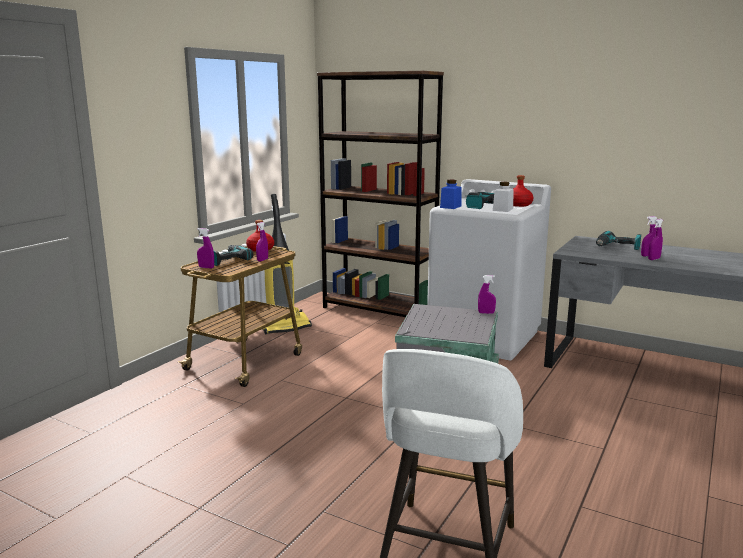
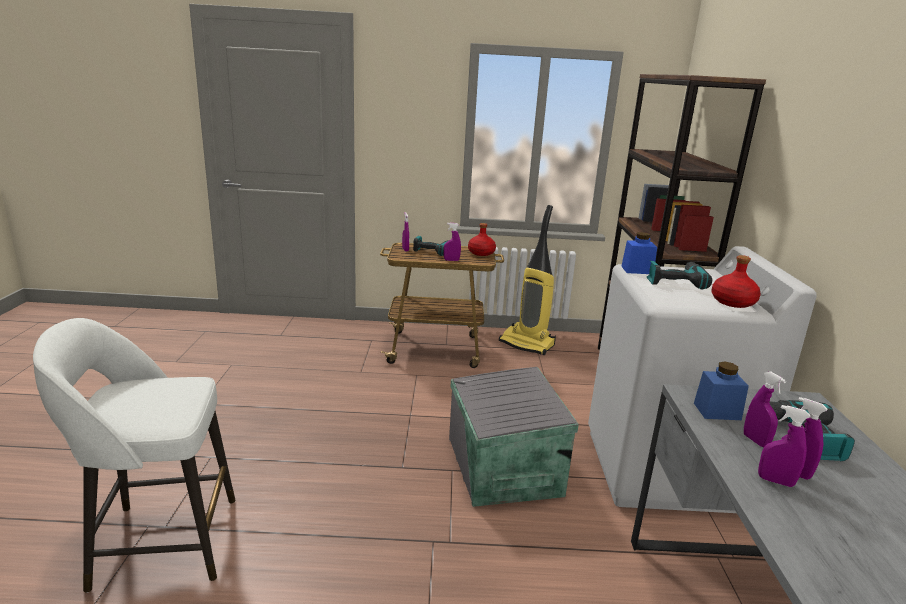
camera: 60 degrees right, 5 degrees up
(486, 313) = (560, 415): purple spray bottle -> purple spray bottle (755, 441)
(502, 209) = (675, 296): white jar -> none
(588, 252) = (717, 411): none -> blue jar

